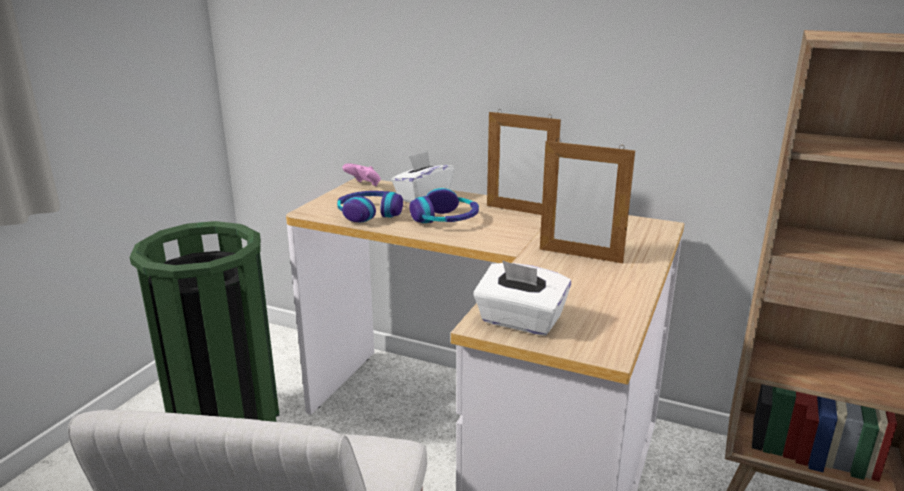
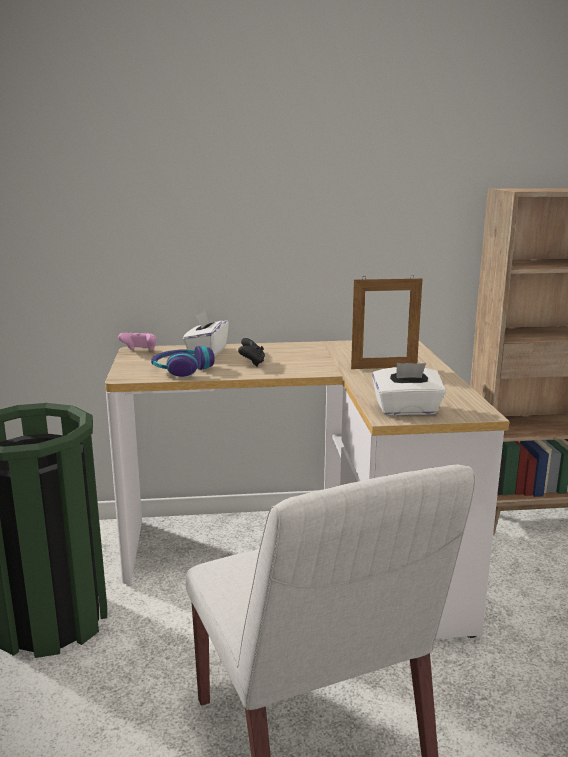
camera: 30 degrees left, 5 degrees down
(446, 219) = (252, 363): headphones -> black game controller
(520, 211) = (298, 349): picture frame -> none

